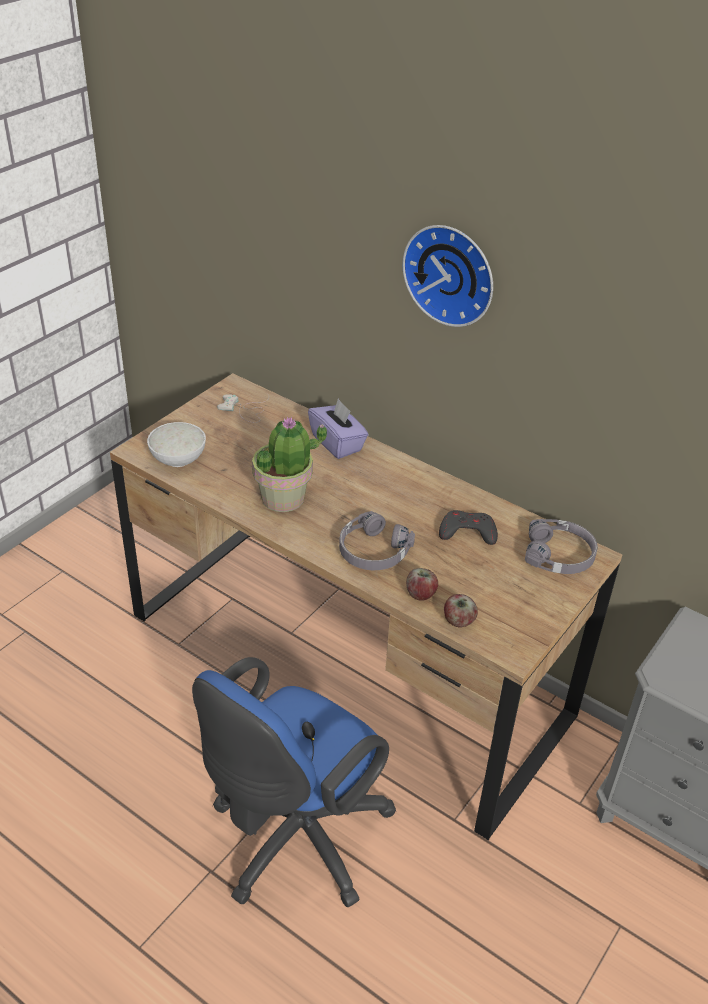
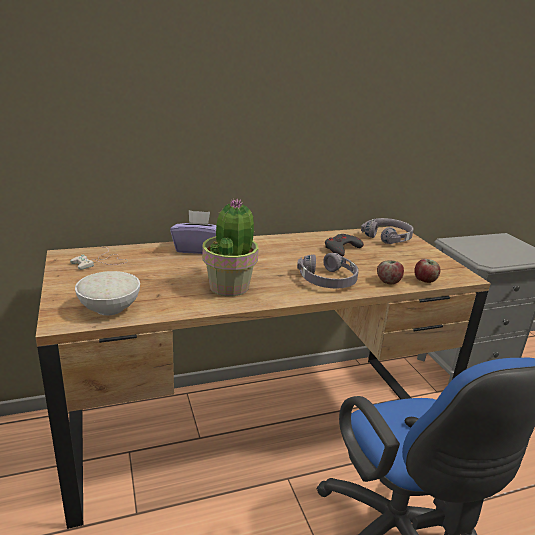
camera: 55 degrees left, 15 degrees down
(451, 273) = (267, 65): wall clock -> none

